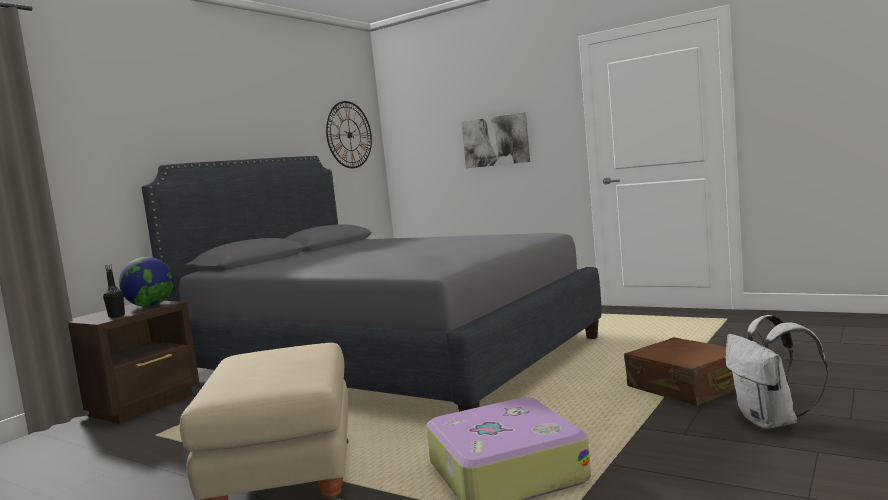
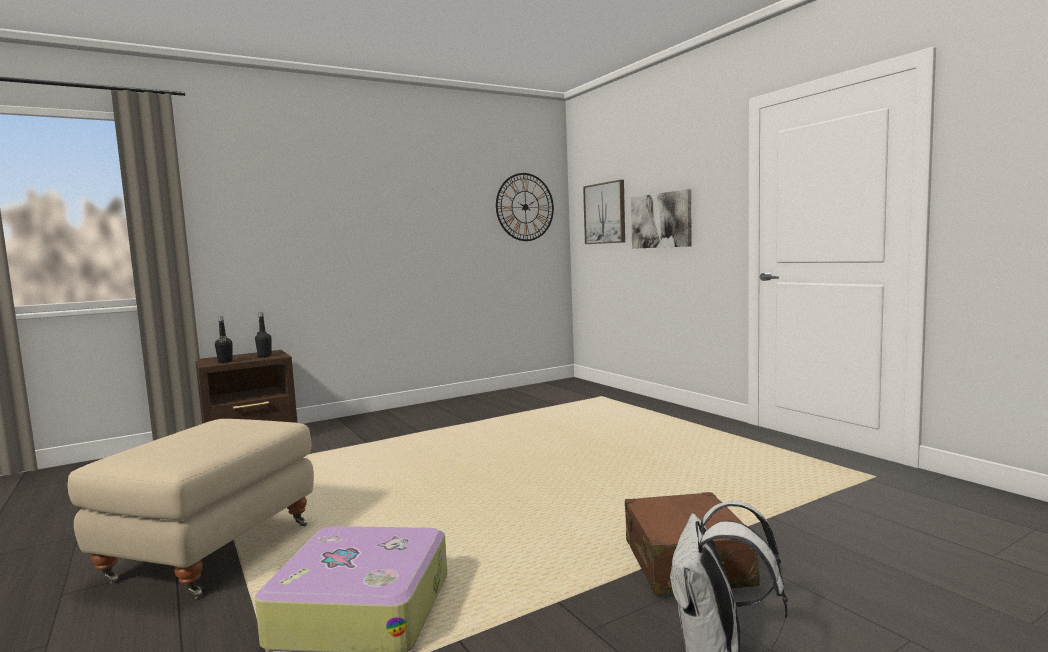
camera: 25 degrees right, 0 degrees up
(150, 306) = (264, 356): globe -> black bottle
(388, 360) = (466, 442): grey bed -> none
(429, 138) = (605, 213): none -> picture

